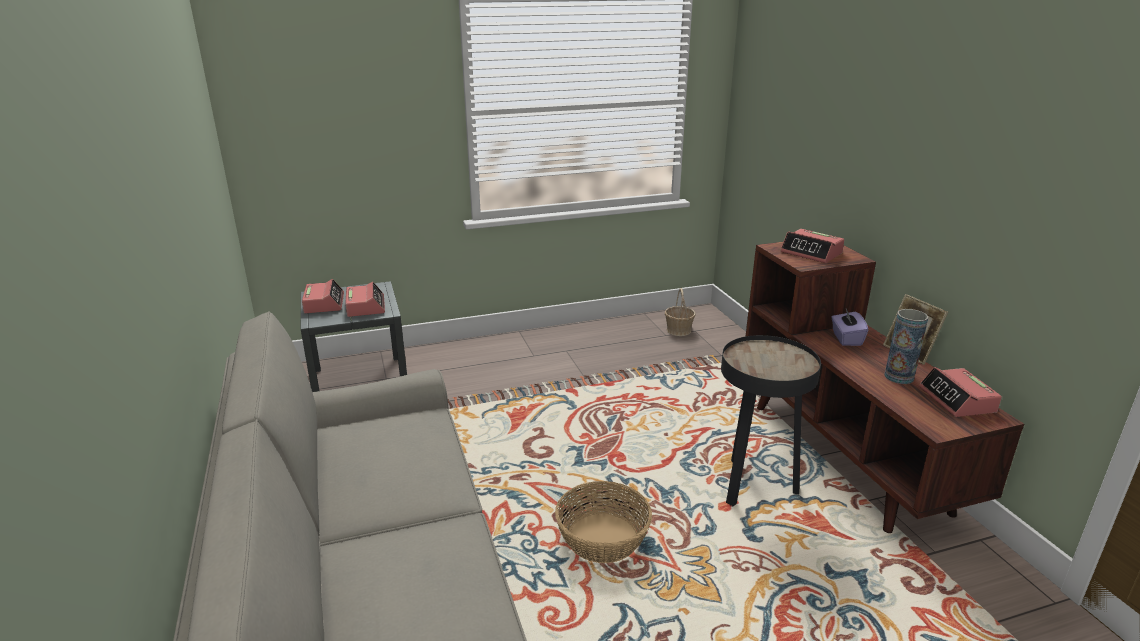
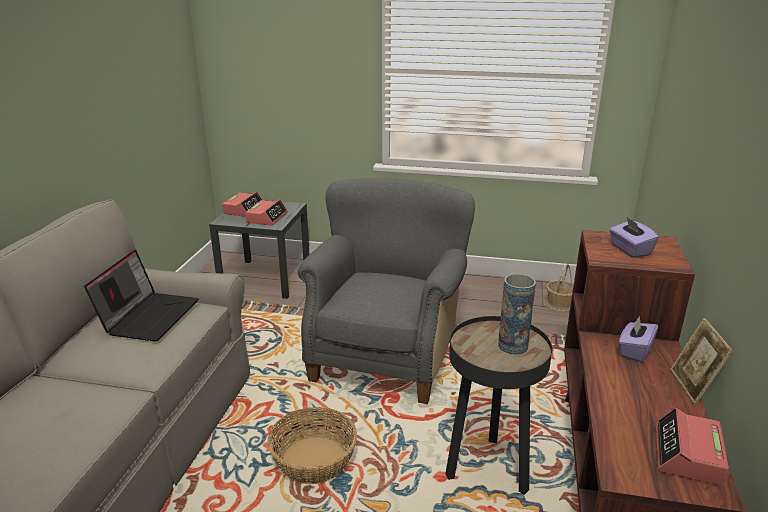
camera: 30 degrees right, 0 degrees up
(384, 440) = (149, 316): none -> laptop
(570, 418) = (386, 353): none -> grey armchair
(811, 253) = (629, 250): alarm clock -> purple tissue box
(899, 377) = (646, 407): vase -> vase (512, 346)

